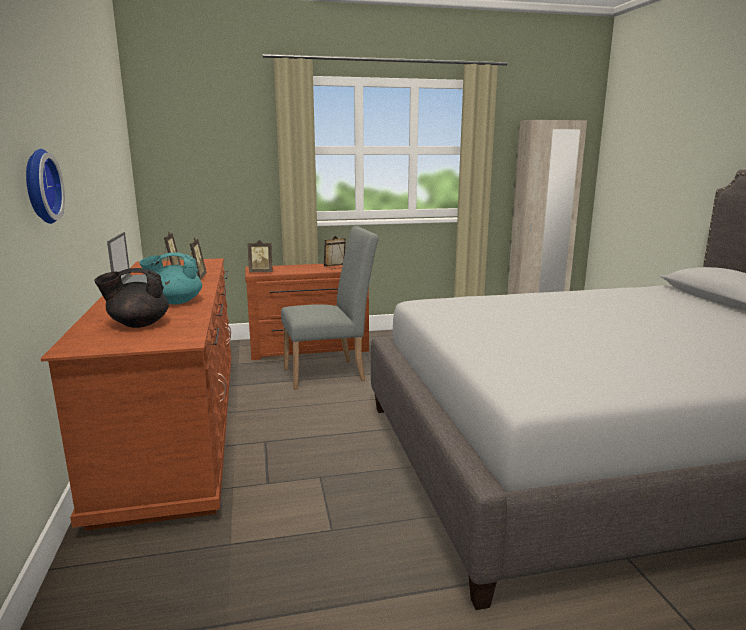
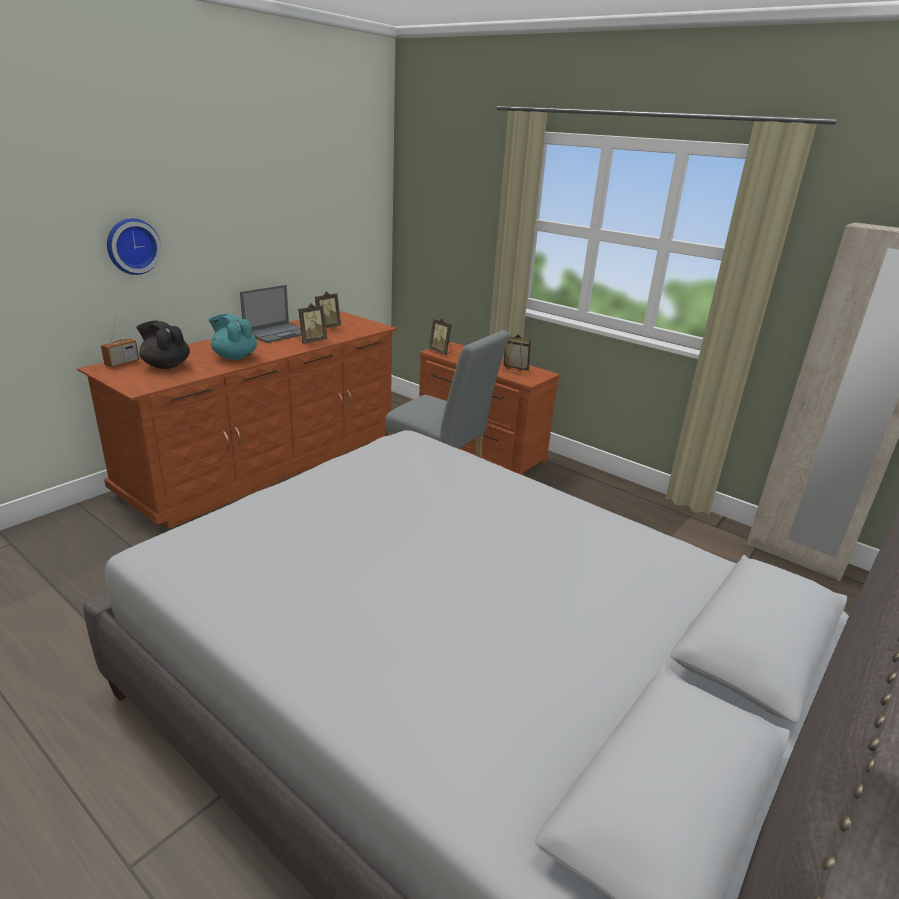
camera: 50 degrees right, 10 degrees up
(81, 338) = (122, 363): none -> radio

